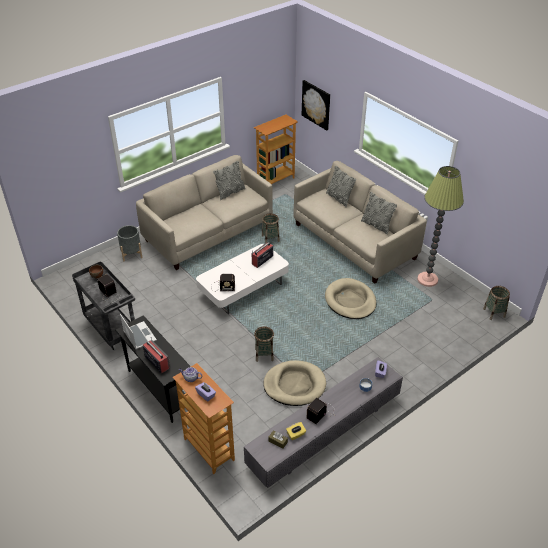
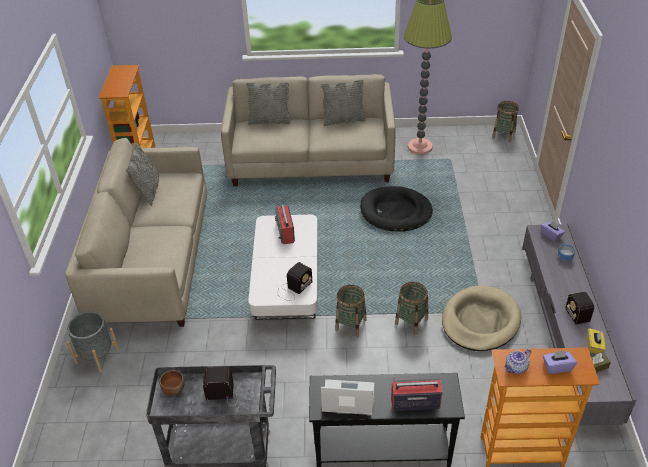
camera: 50 degrees left, 0 degrees up
(270, 239) = (230, 217): basket -> basket (350, 324)
(316, 104) = (153, 30): picture -> none
(350, 301) = (395, 212): beige dog bed -> black dog bed

